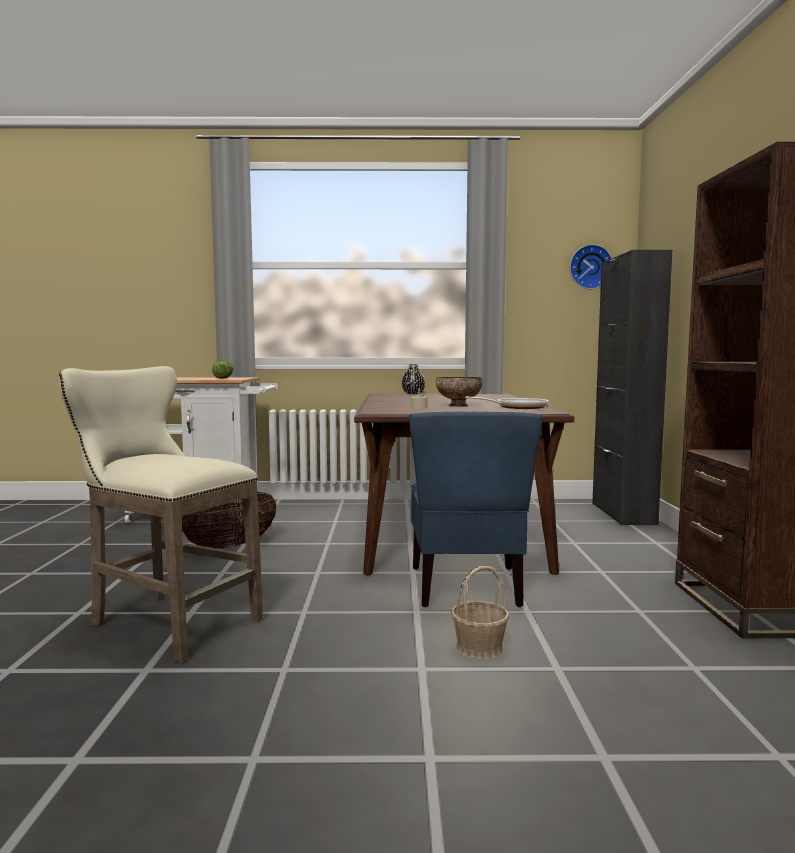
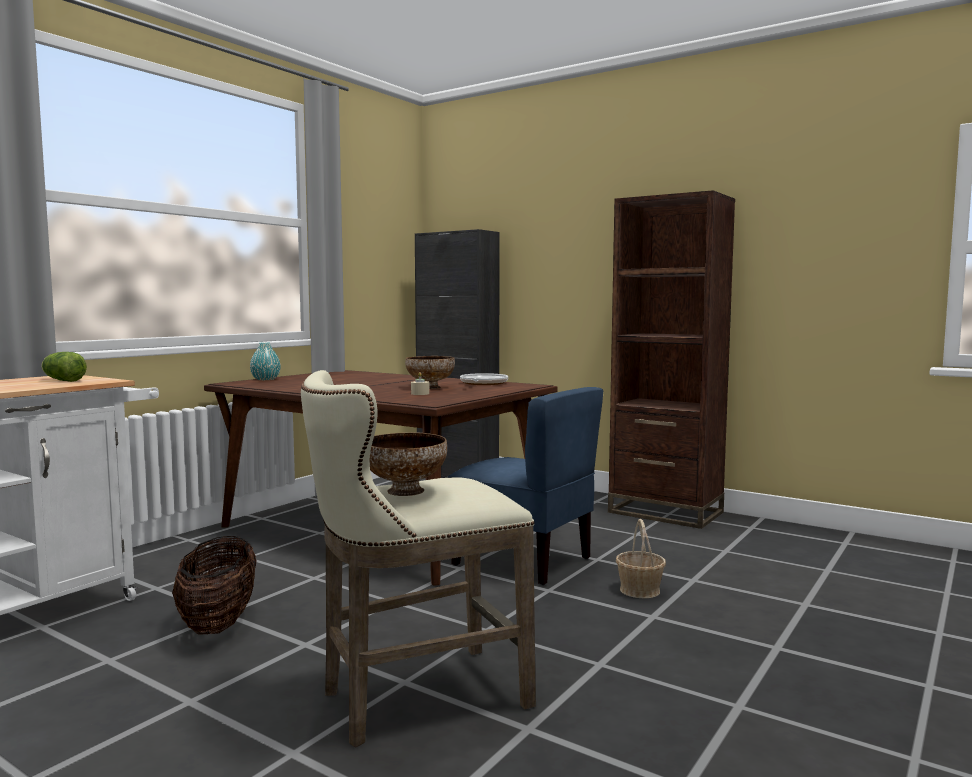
camera: 55 degrees left, 0 degrees up
(150, 457) = (405, 491): none -> bowl
(413, 394) = (265, 379): black vase -> turquoise vase
(590, 267) = (394, 235): wall clock -> none

